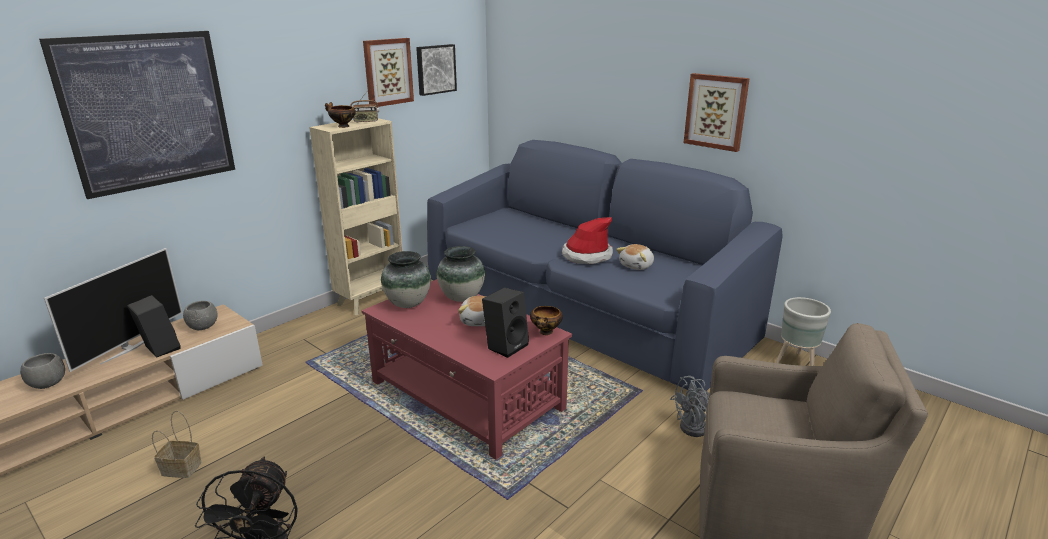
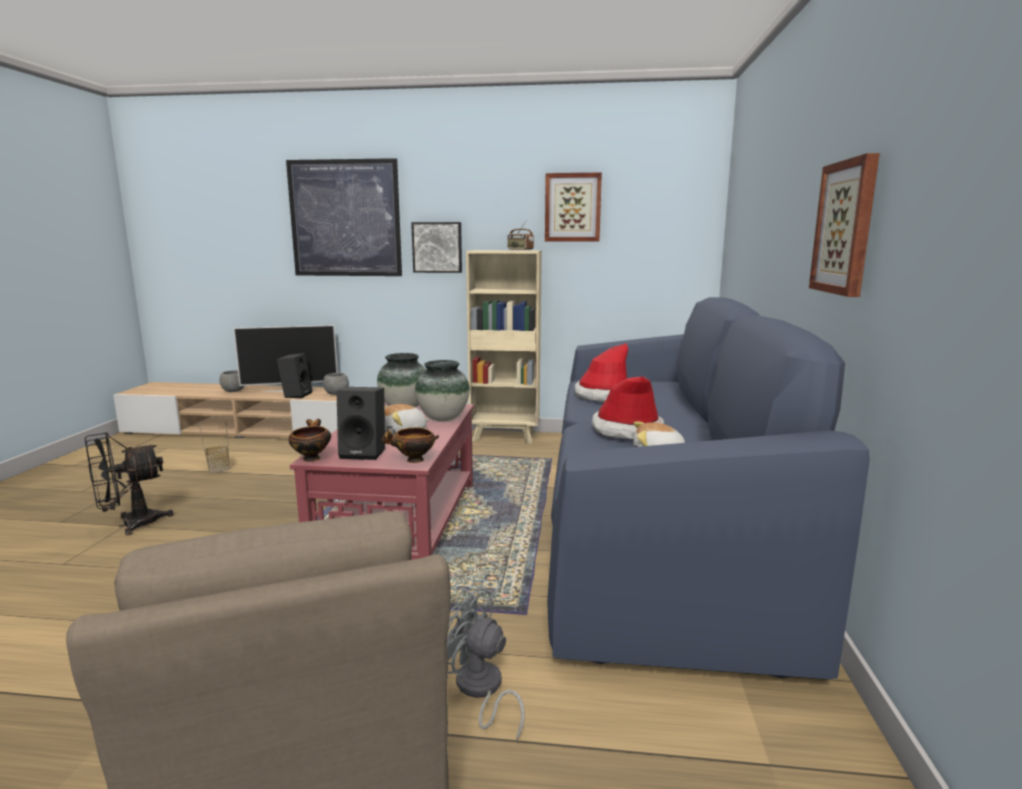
camera: 55 degrees right, 10 degrees down
(342, 126) = (489, 250): bowl -> bowl (311, 458)
(435, 69) = (639, 210): picture -> picture (437, 247)
(505, 236) = (603, 396): none -> hat
(796, 362) = (830, 754): grey planter -> none

